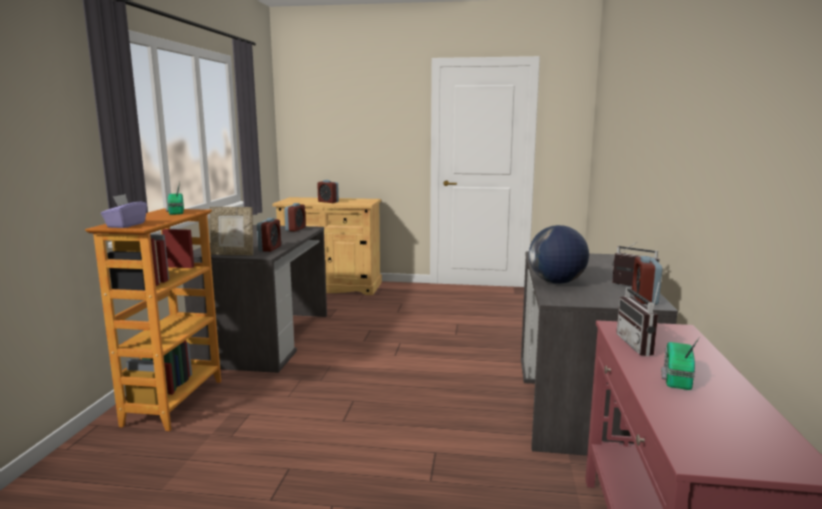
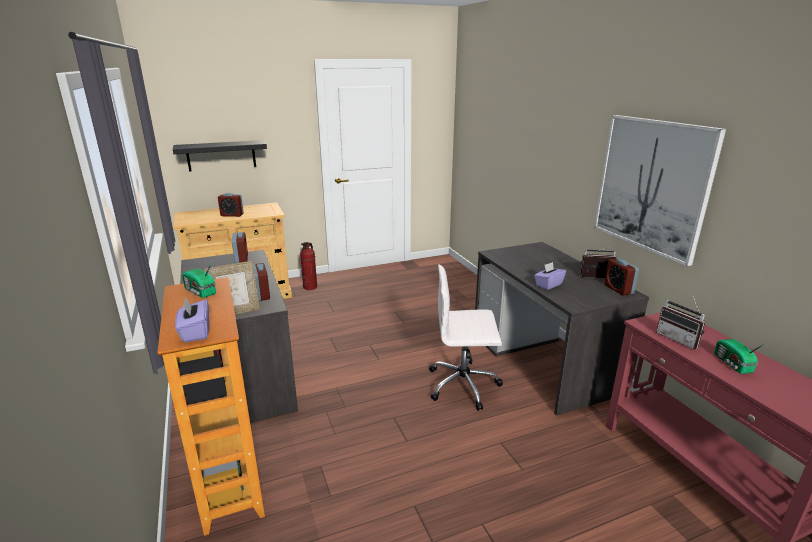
camera: 30 degrees left, 10 degrees up
(336, 148) = (221, 155): none -> black shelf
(398, 291) = (310, 287): none -> fire extinguisher
(456, 396) = (464, 385): none -> white office chair
(556, 282) = (548, 285): globe -> purple tissue box
(691, 157) = (652, 185): none -> picture

